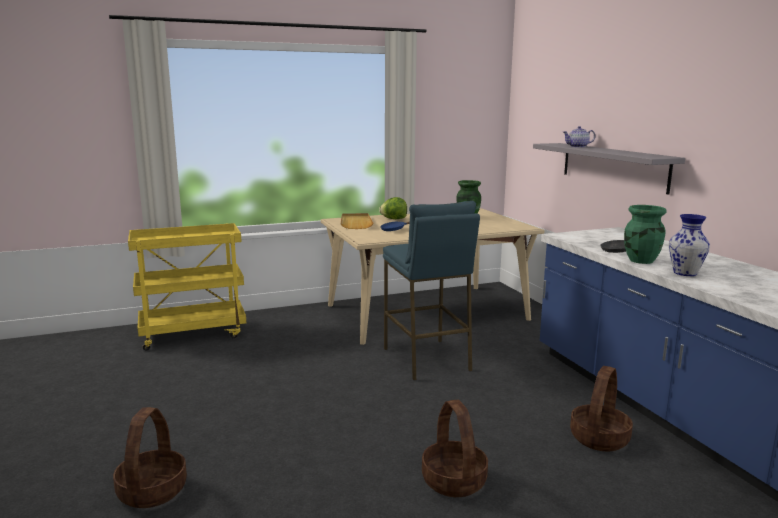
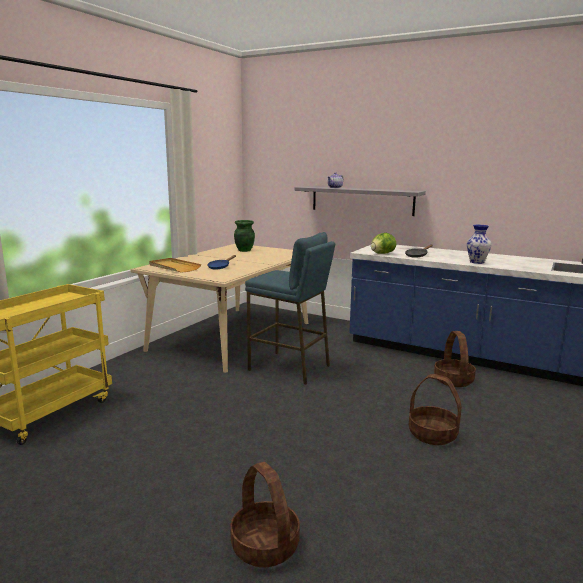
camera: 40 degrees left, 0 degrees up
(394, 219) = (195, 260): lettuce -> lettuce (382, 253)
(640, 261) = (442, 259): green vase -> none

